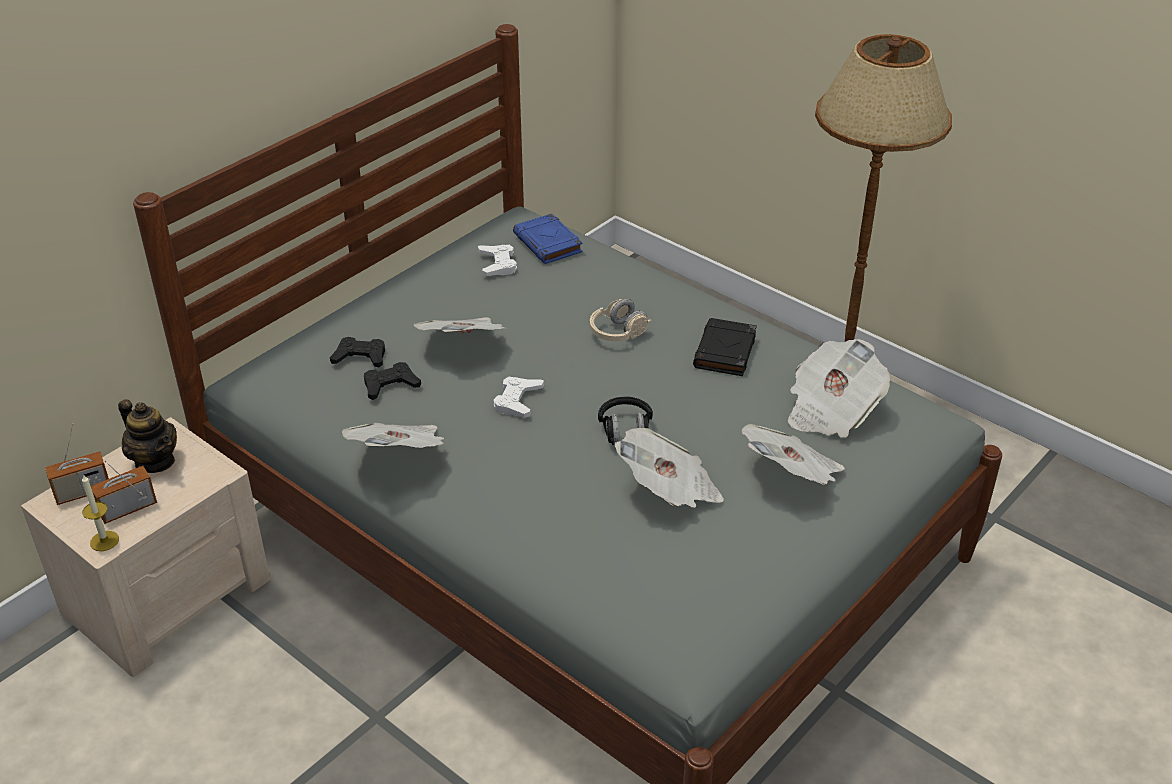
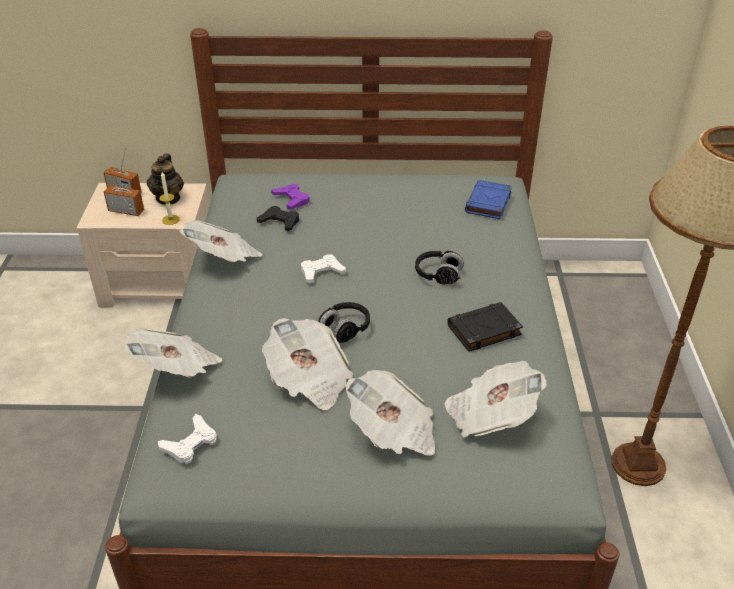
camera: 50 degrees right, 0 degrees up
(104, 541) = (97, 218): candle -> candle (170, 219)
(360, 357) = (291, 199): black game controller -> purple game controller
(463, 344) = (348, 226): newspaper -> newspaper (177, 368)
(497, 264) = (440, 197): white game controller -> white game controller (190, 444)
(618, 333) = (438, 275): beige headphones -> black headphones

